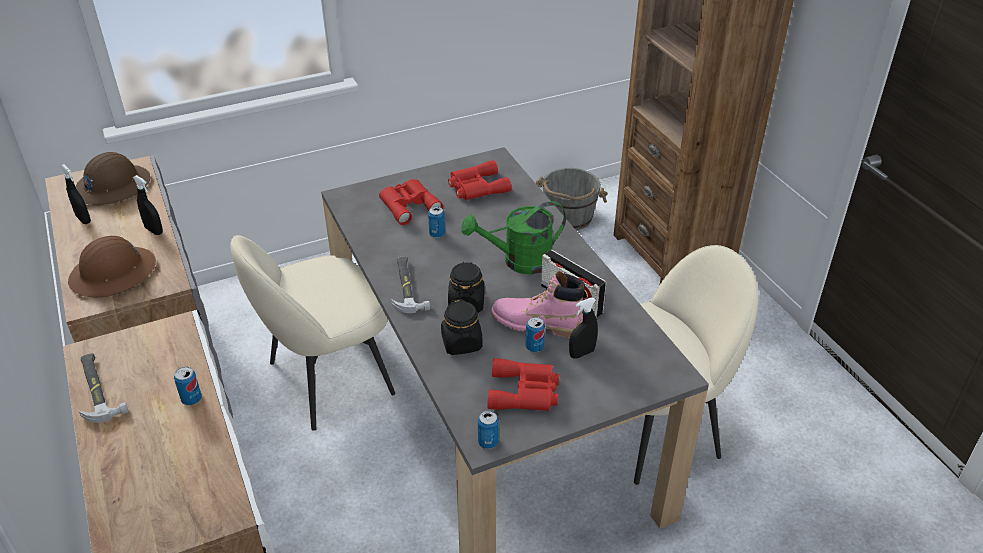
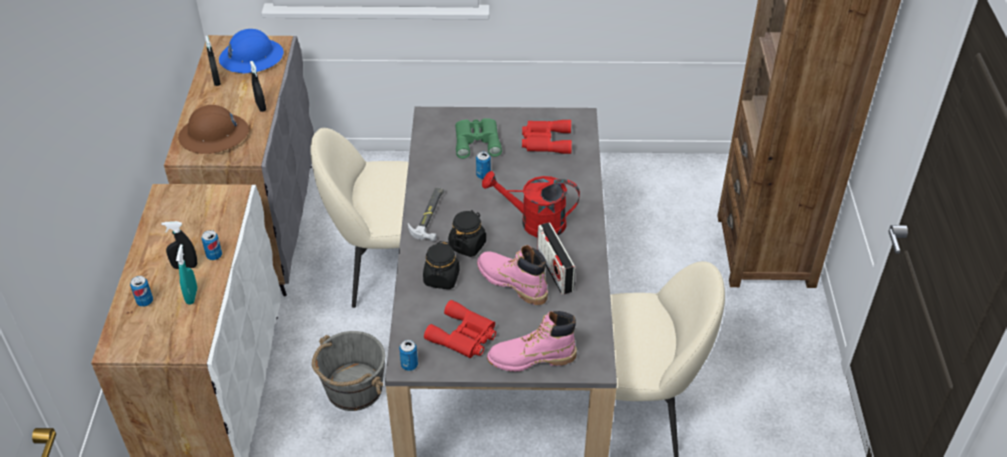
camera: 25 degrees right, 5 degrees up
(98, 389) = (158, 226): hammer -> none
(112, 186) = (251, 57): brown hard hat -> blue hard hat
(190, 453) = (192, 296): none -> turquoise spray bottle
(408, 205) = (477, 140): red binoculars -> green binoculars
(519, 261) = (534, 222): green watering can -> red watering can
(534, 347) = (496, 301): can -> can (145, 301)
(568, 217) = (685, 184): grey bucket -> grey bucket (353, 389)
(582, 353) = (530, 320): black spray bottle -> black spray bottle (185, 266)
(610, 390) = (531, 358): none -> pink boot

